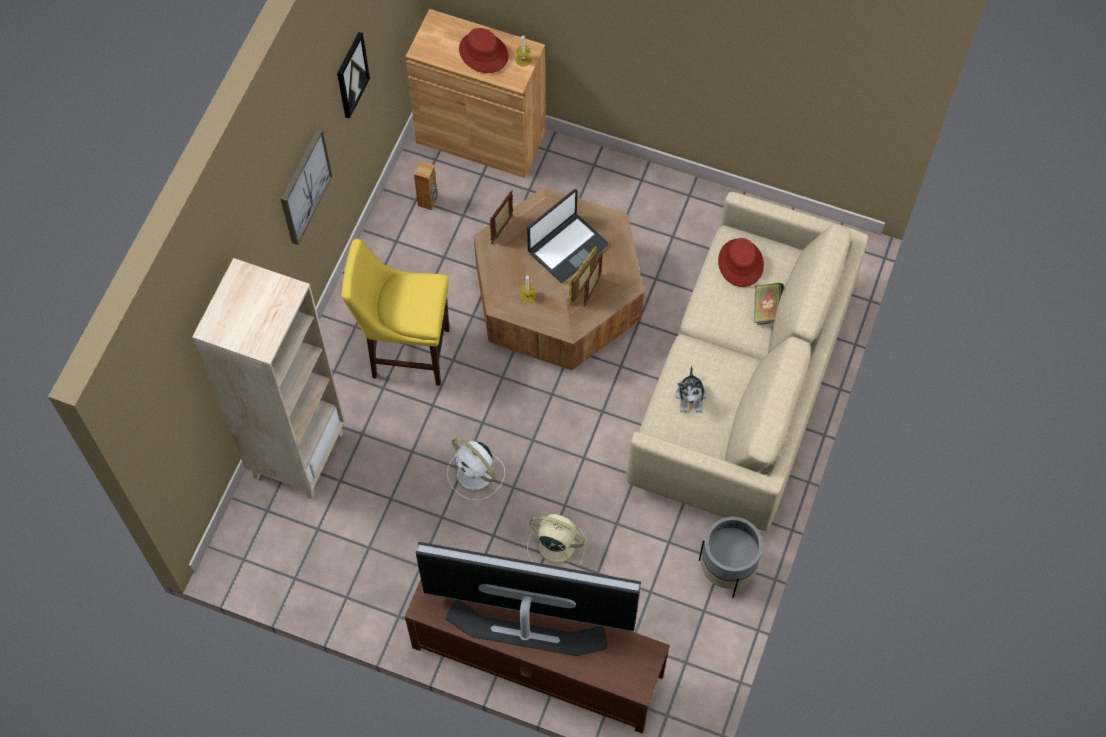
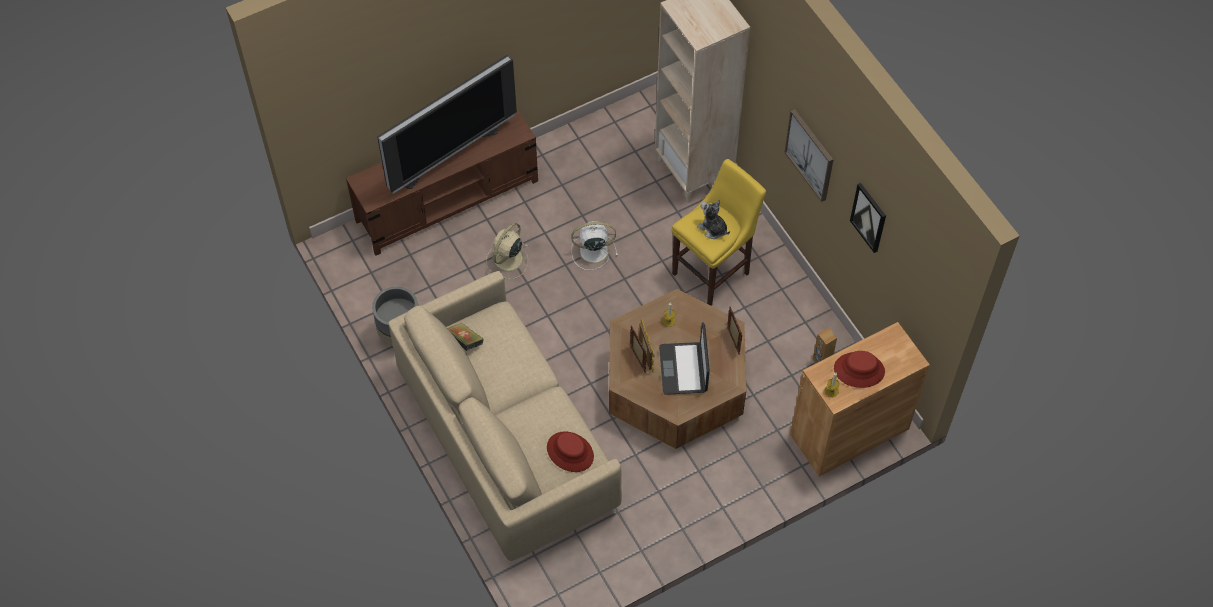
camera: 130 degrees right, 5 degrees down
(555, 544) = (507, 260): beige fan -> beige fan turned 150 degrees clockwise
(691, 397) = (505, 347): plush toy -> plush toy (712, 229)
(767, 310) = (521, 440): book -> book (464, 342)

